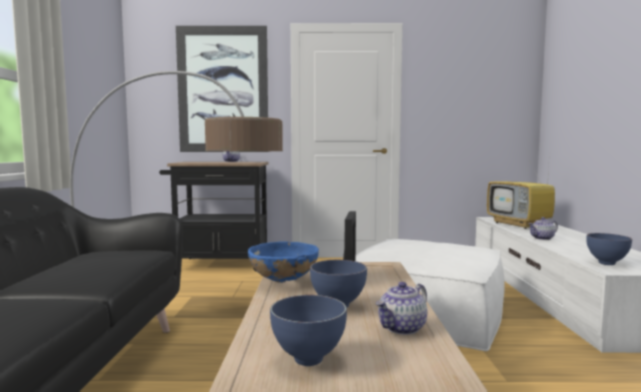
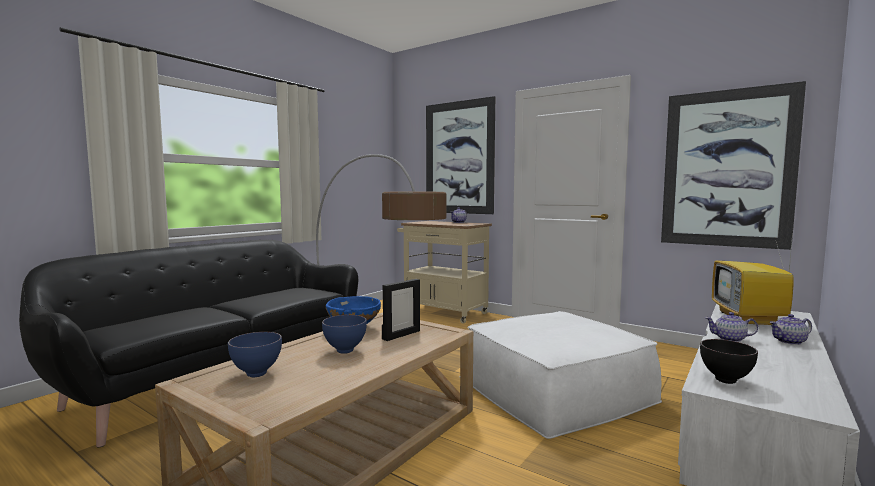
camera: 35 degrees right, 0 degrees up
(219, 264) = (442, 312): black cart -> beige cart
(402, 328) = (341, 373): teapot -> teapot (789, 341)
(477, 110) = (727, 169): none -> picture
(606, 263) = (726, 380): blue bowl -> black bowl

